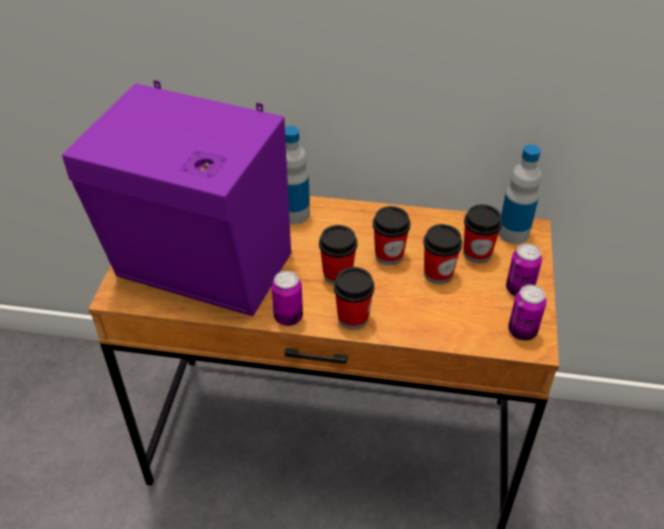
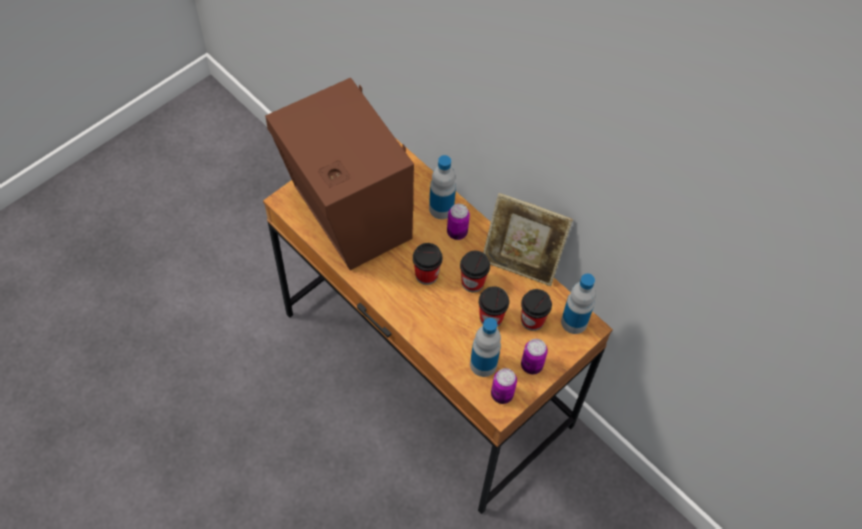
camera: 35 degrees right, 15 degrees up
(203, 271) = (347, 217): purple speaker -> brown speaker
(288, 317) = (370, 285): can -> can (457, 232)
(353, 318) = (407, 312): cup -> none
(415, 215) = (521, 262): none -> picture frame
(475, 317) = (483, 364): none -> bottle

